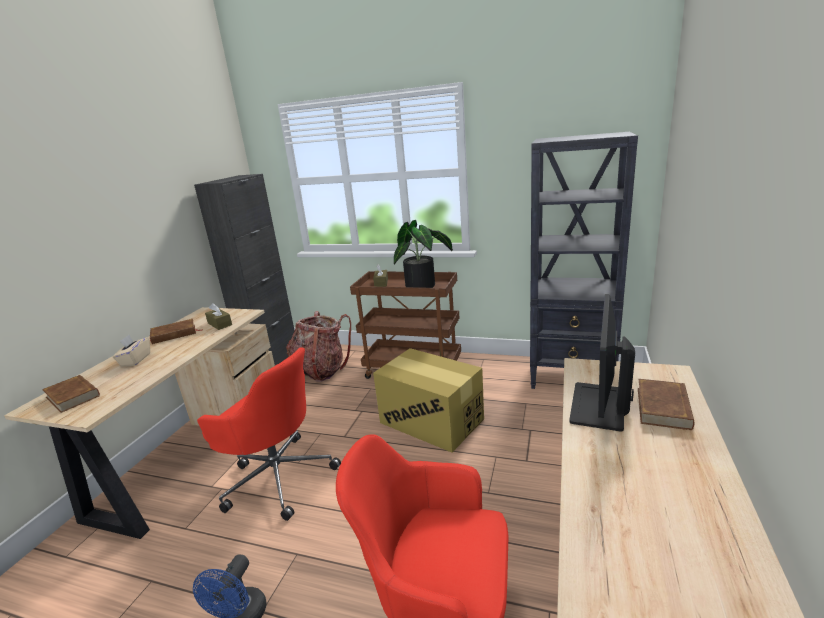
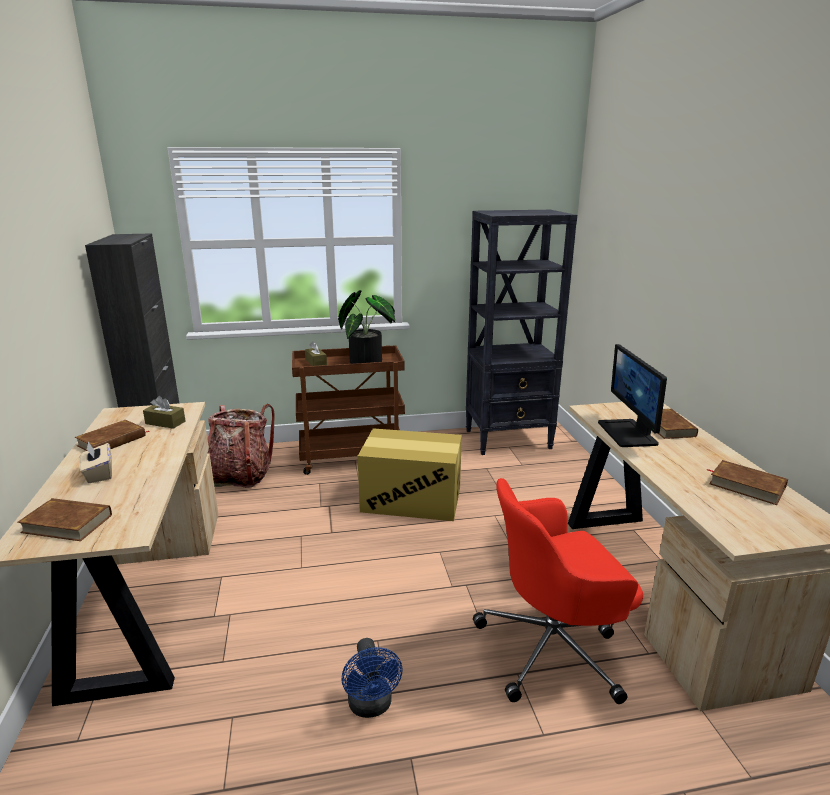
camera: 30 degrees left, 0 degrees up
(278, 476) = (290, 585): red office chair -> none
(697, 527) = (746, 485): none -> brown book

